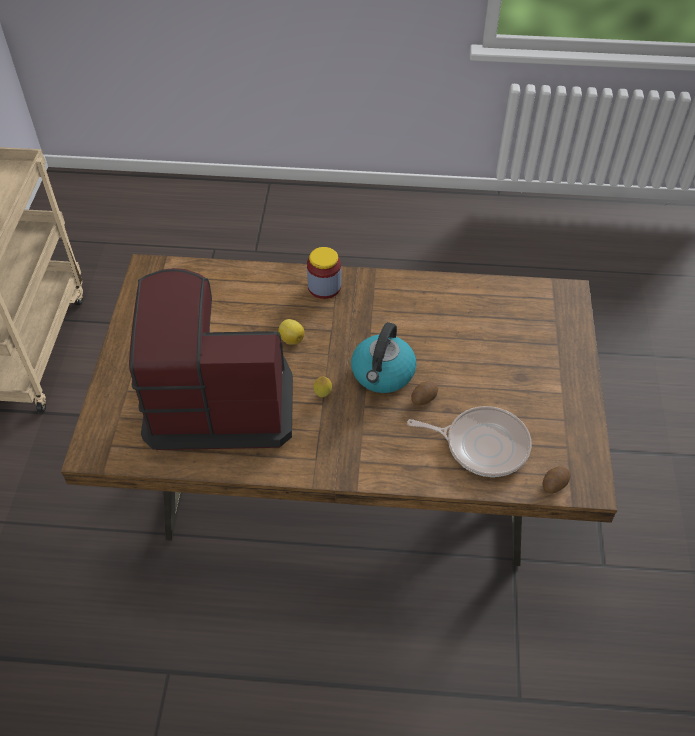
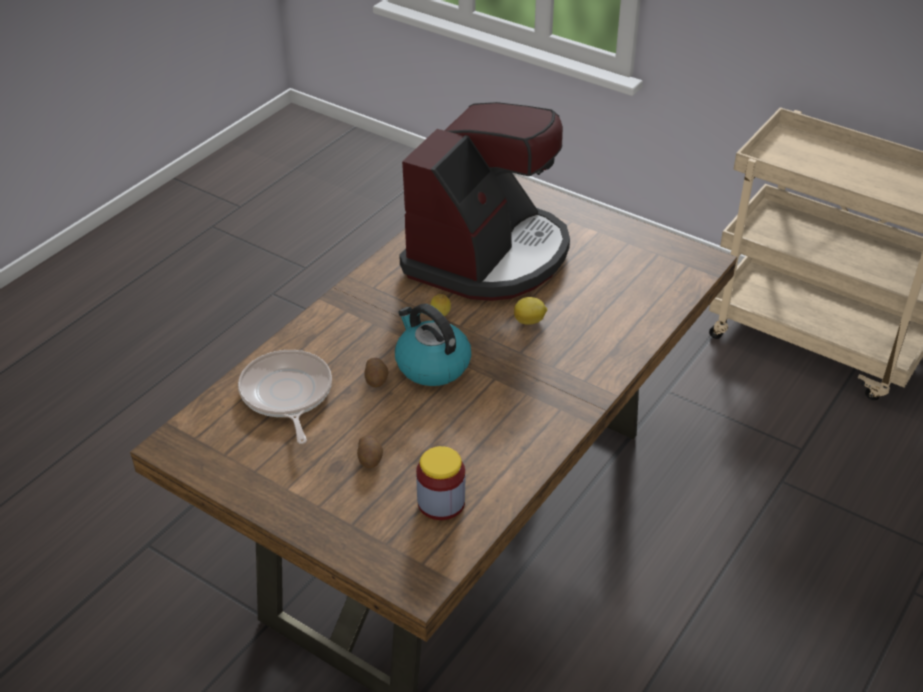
camera: 120 degrees right, 10 degrees down
(324, 287) = (590, 371): jar -> jar (441, 502)
(482, 445) = (286, 395): frying pan -> frying pan turned 120 degrees clockwise
(554, 484) = (198, 422): potato -> potato (370, 459)

